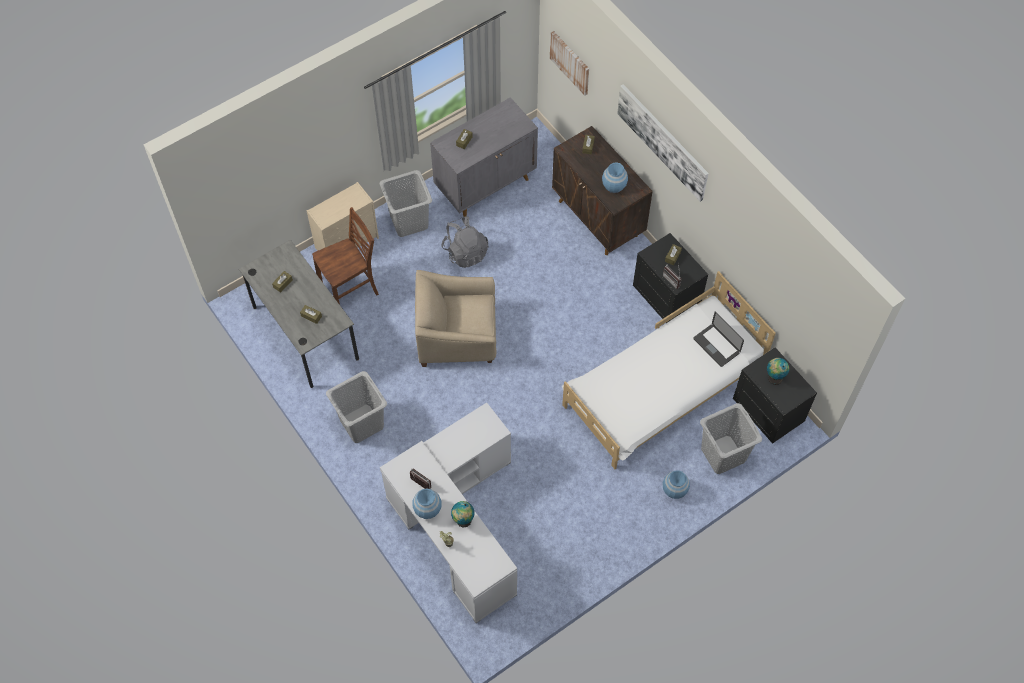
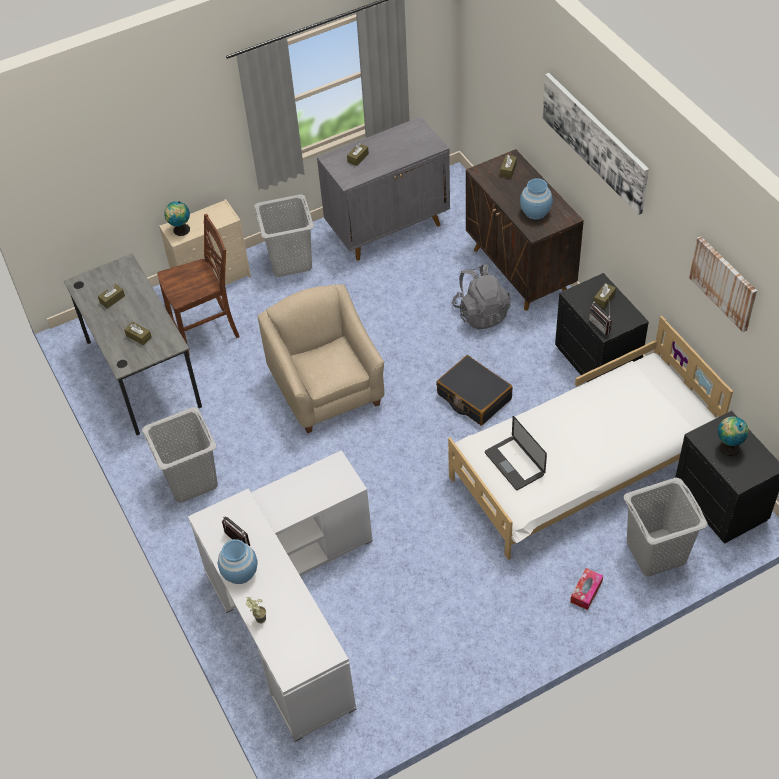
camera: 10 degrees right, 10 degrees down
(457, 336) = (327, 389): beige armchair -> beige armchair turned 60 degrees clockwise
(463, 521) = (285, 591): globe -> globe (180, 230)
(465, 252) = (352, 298): grey backpack -> grey backpack (481, 313)
(570, 62) = (491, 66): picture -> picture (724, 283)
(573, 335) = (473, 397): none -> black suitcase
(674, 490) = (586, 592): blue vase -> tissue box
(716, 346) = (654, 410): laptop -> laptop (514, 464)

